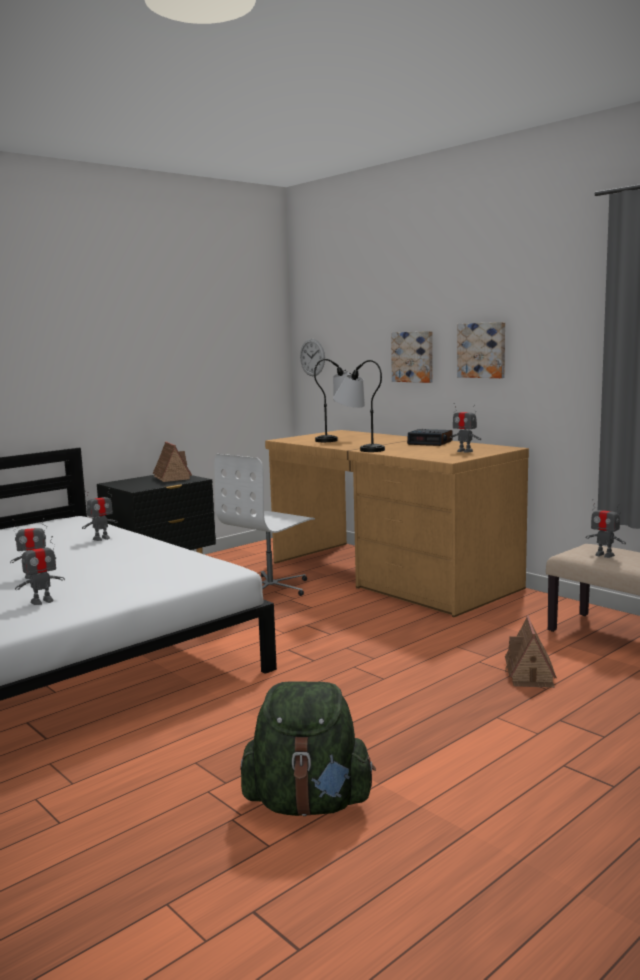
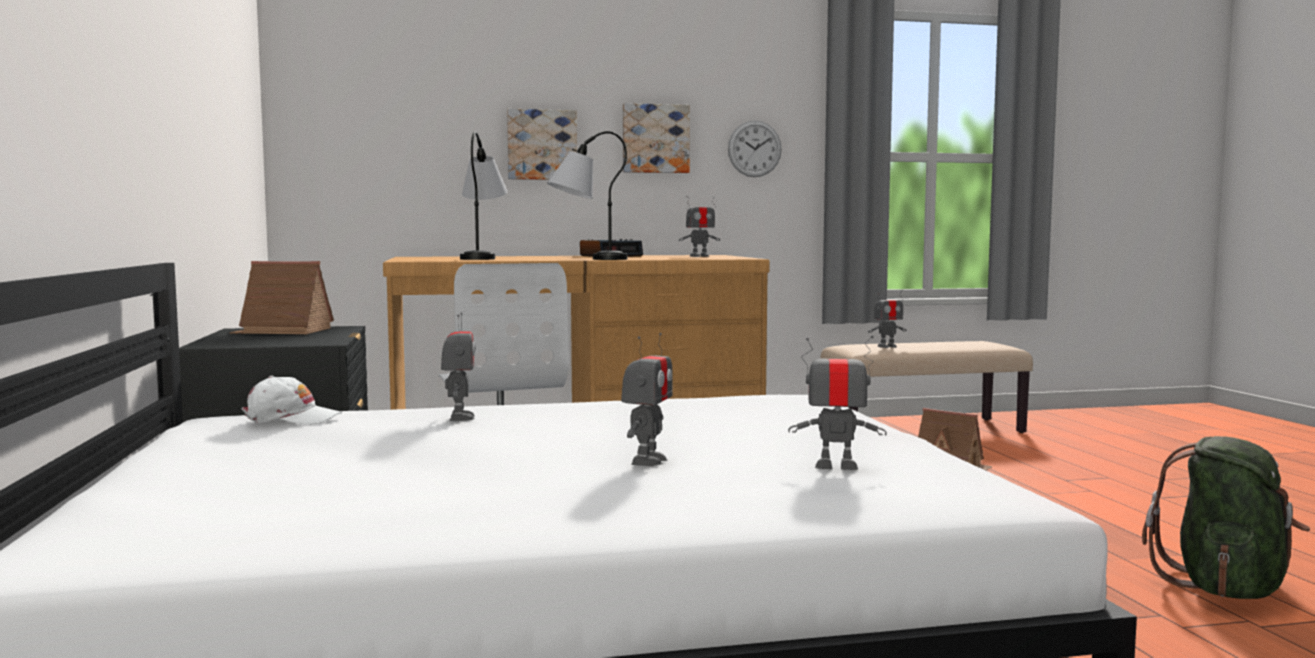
camera: 60 degrees left, 5 degrees down
(42, 601) = (836, 466): toy robot -> toy robot turned 75 degrees counterclockwise
(71, 524) = (291, 418): none -> white cap
(312, 357) = (321, 142): wall clock -> wall clock (754, 149)

